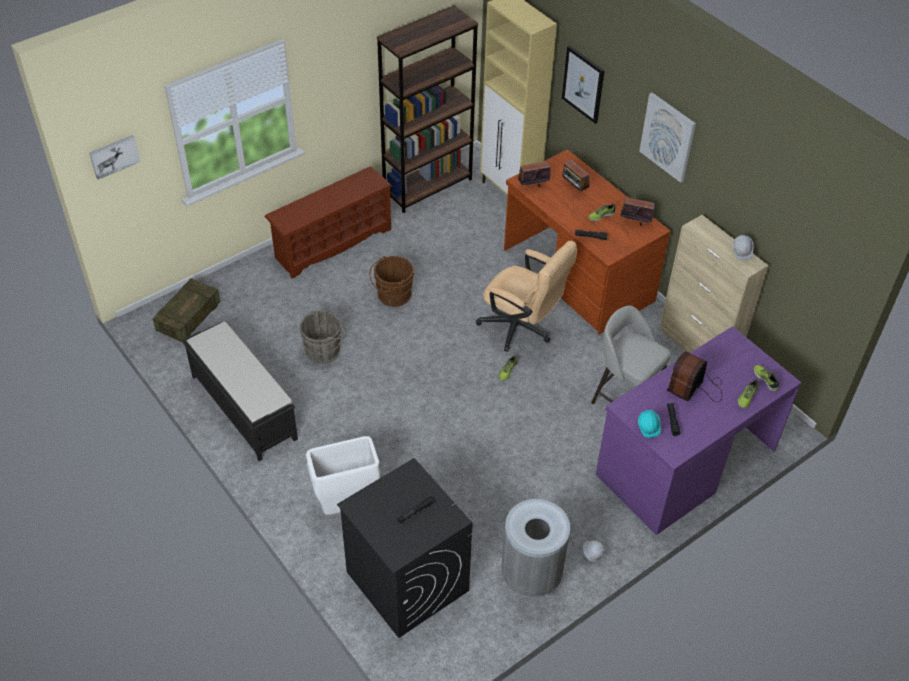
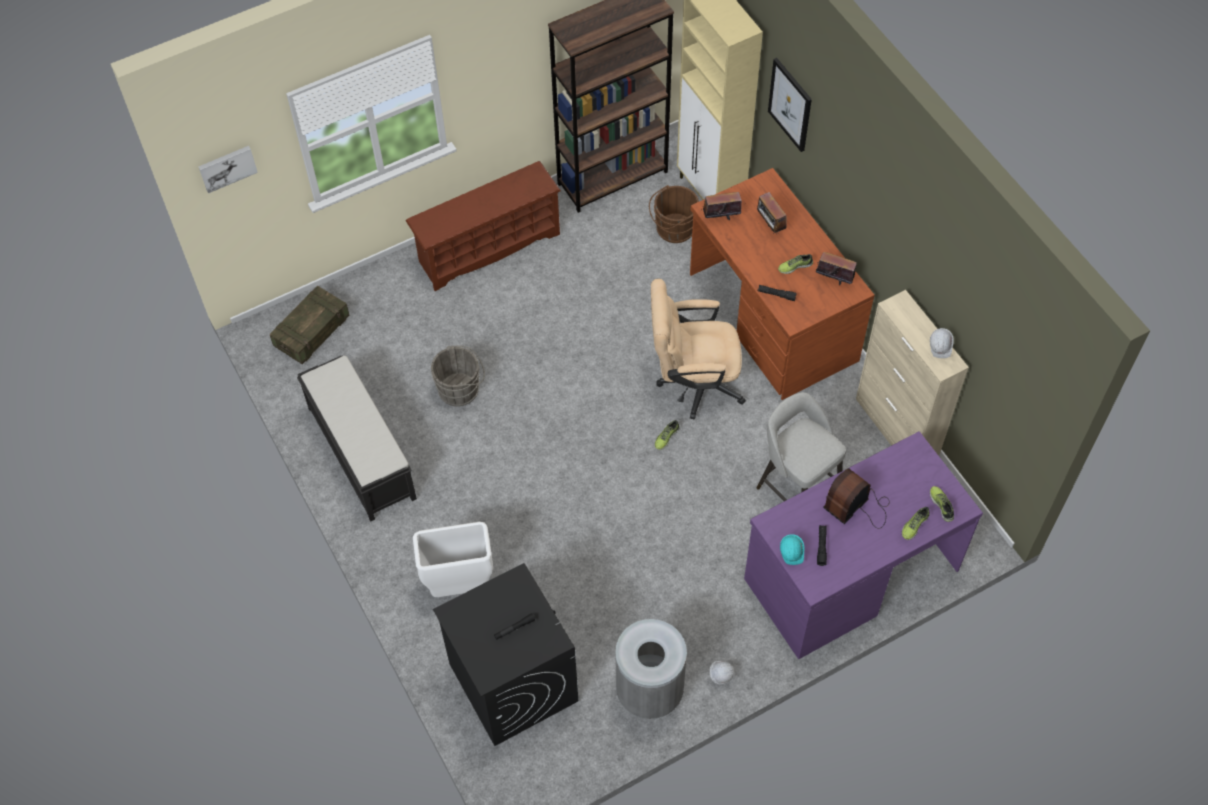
camera: 10 degrees right, 10 degrees up
(392, 296) = (548, 325): brown bucket -> brown bucket (673, 229)
(522, 328) = (693, 383): beige office chair -> beige office chair turned 135 degrees clockwise
(668, 137) = (874, 195): picture -> none

